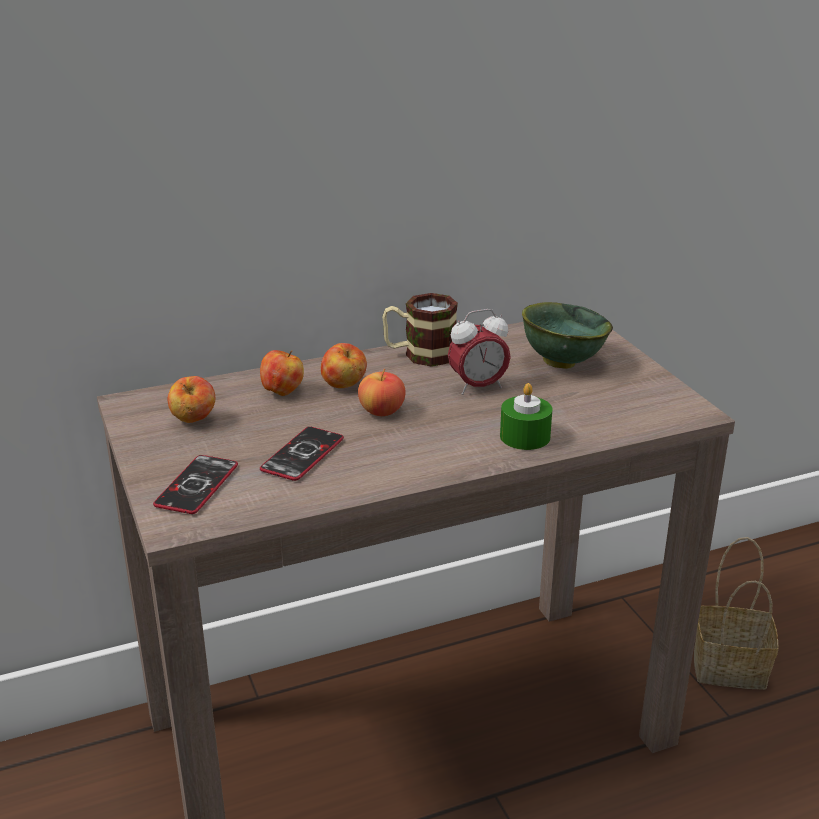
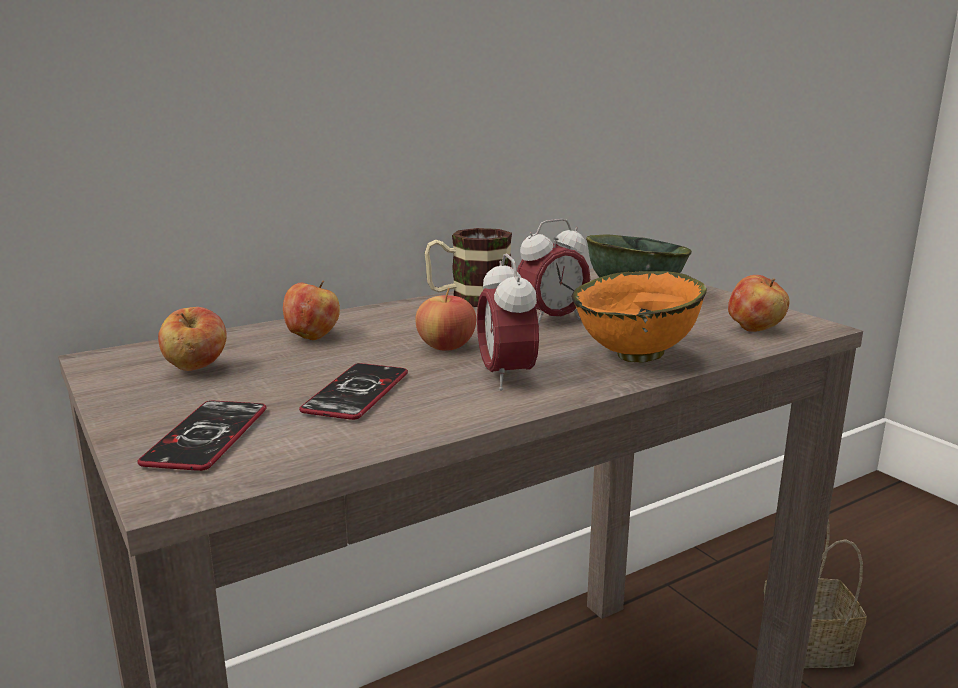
camera: 10 degrees left, 10 degrees down
(344, 385) = (389, 328): apple -> apple (755, 329)
(415, 449) = (506, 377): none -> alarm clock
(525, 436) = (637, 357): green candle -> orange bowl

